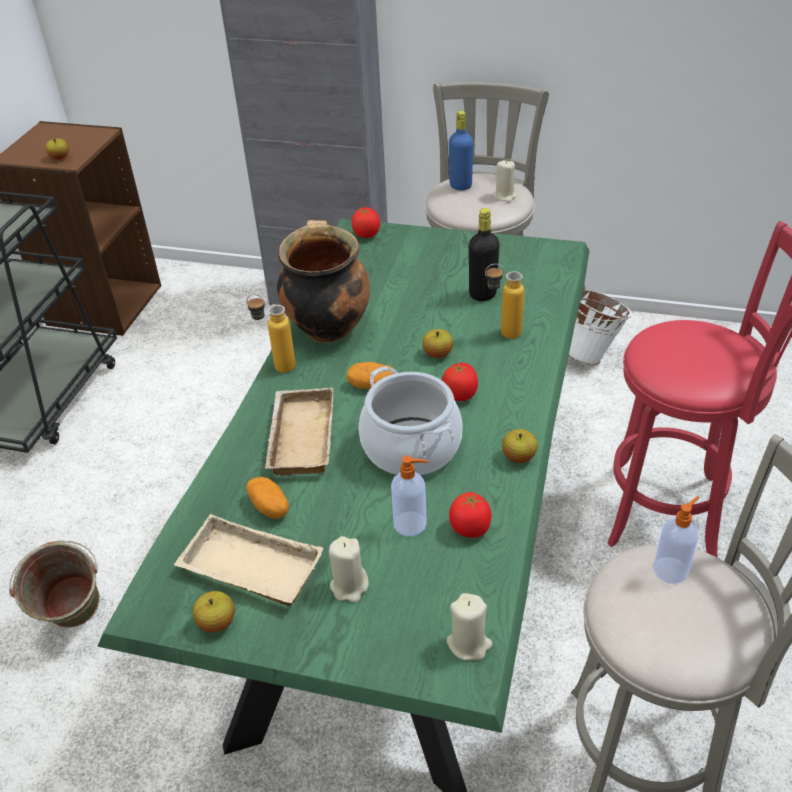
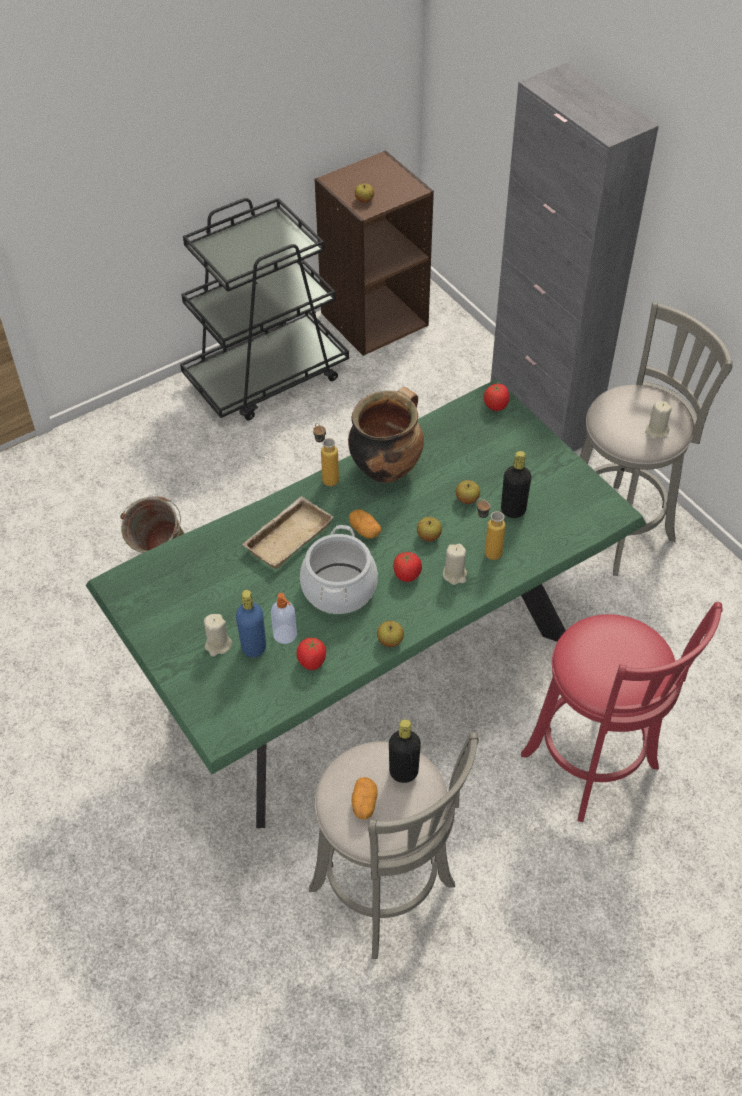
camera: 40 degrees right, 10 degrees up
(217, 622) = (140, 615): apple -> apple (467, 499)
(247, 570) = (181, 598): beige tray -> none
(269, 507) = (227, 569): potato -> potato (364, 803)
(460, 186) = (635, 399): blue bottle -> blue bottle (254, 647)
(469, 644) = (239, 720): beige candle -> beige candle (455, 574)
(592, 355) = (690, 607): white bucket -> none
(671, 569) = (403, 772): soap dispenser -> black bottle

